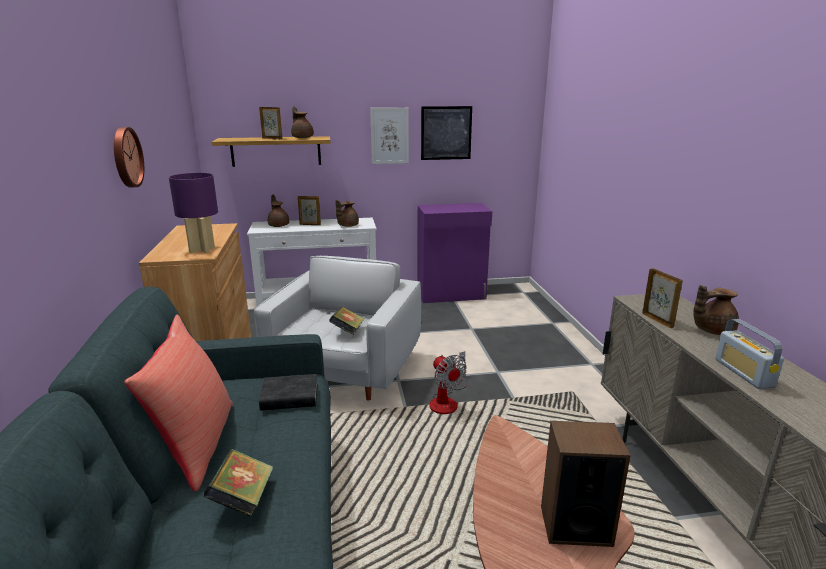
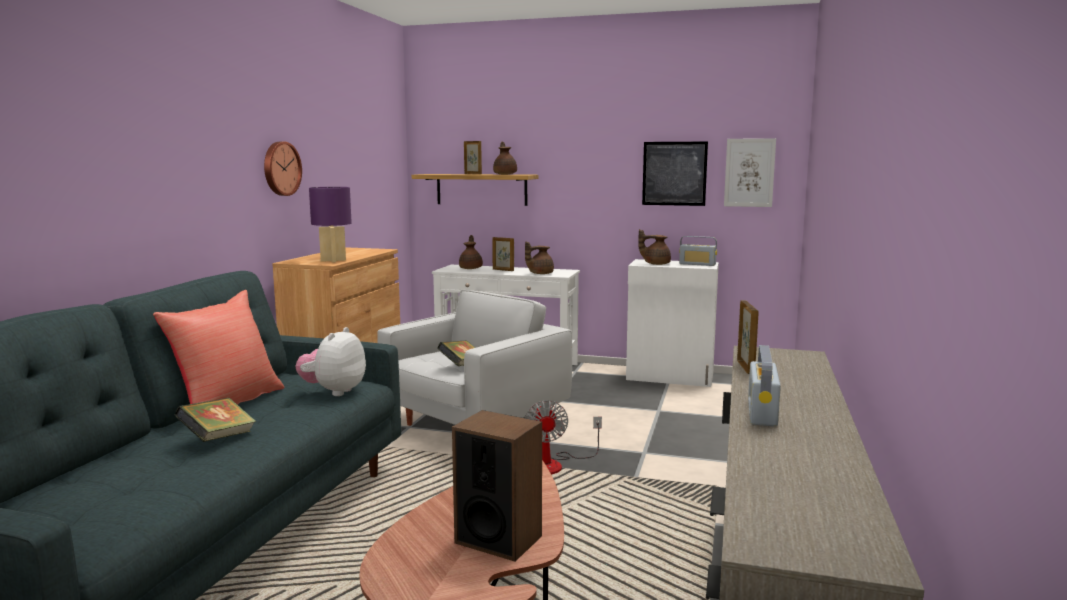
camera: 25 degrees right, 10 degrees down
(290, 397) = (334, 391): black book -> plush toy
(389, 136) = (605, 175): picture -> picture (749, 172)
(452, 295) = (670, 377): purple cabinet -> white cabinet
(471, 207) = (697, 264): none -> radio
(711, 330) = (799, 382): brown teapot -> brown teapot (655, 264)

